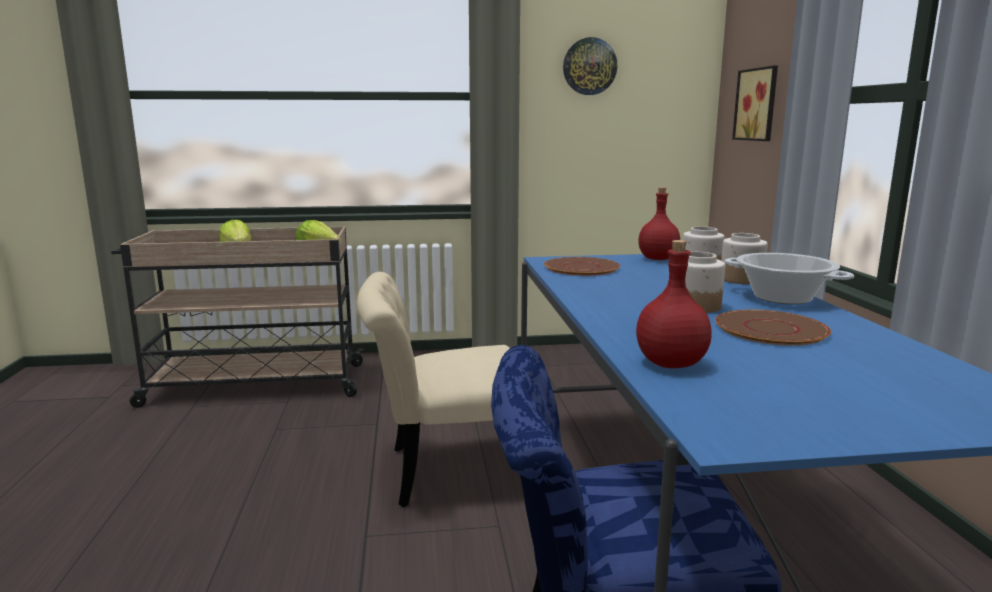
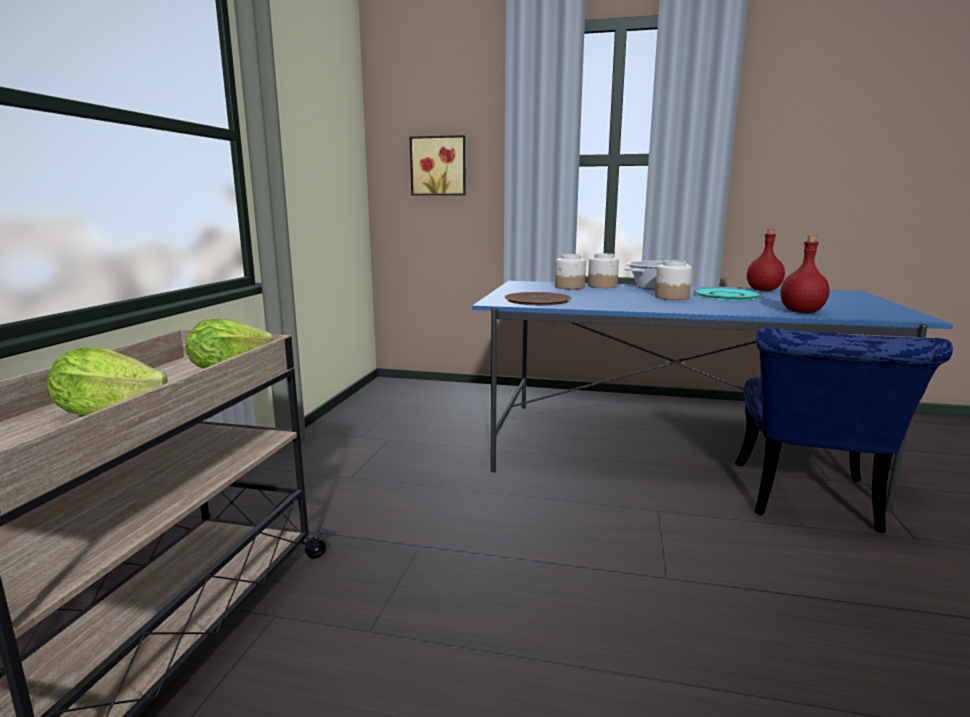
camera: 70 degrees left, 0 degrees up
(444, 472) = (558, 521): beige chair -> none
(589, 66) = (305, 115): wall clock -> none
(657, 259) = (521, 288): red bottle -> red bottle (763, 290)
(770, 329) = (727, 295): brown plate -> turquoise plate

